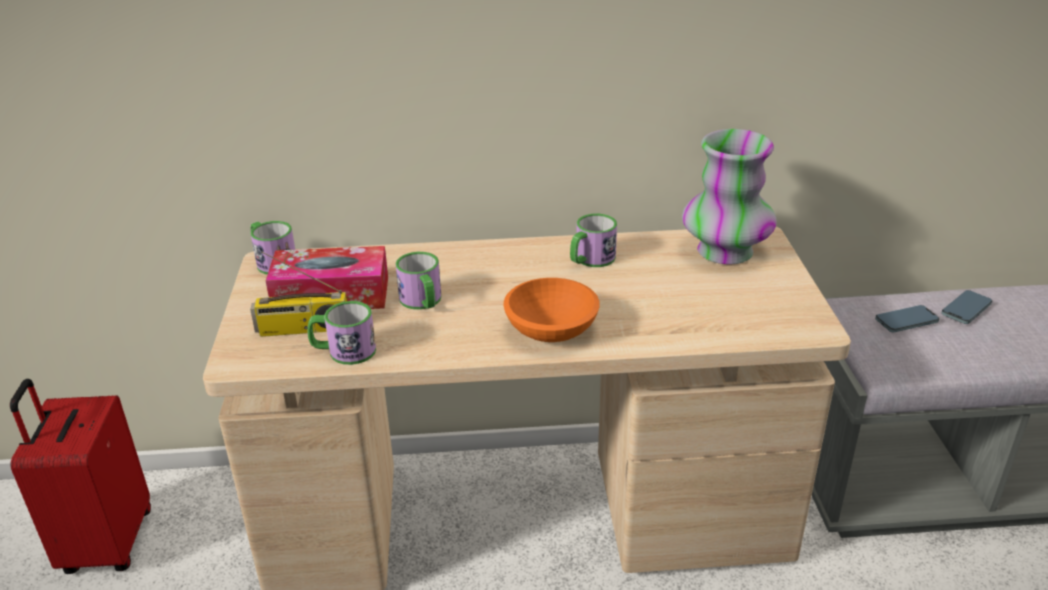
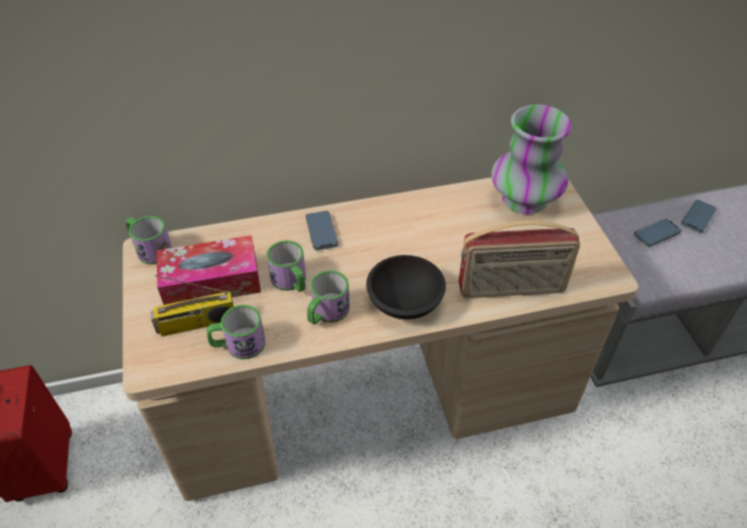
camera: 10 degrees left, 15 degrees up
(471, 262) = (321, 232): none -> phone
(550, 330) = (403, 301): orange bowl -> black bowl
(590, 260) = (419, 220): mug -> mug (326, 312)
(686, 330) = (511, 289): none -> radio

